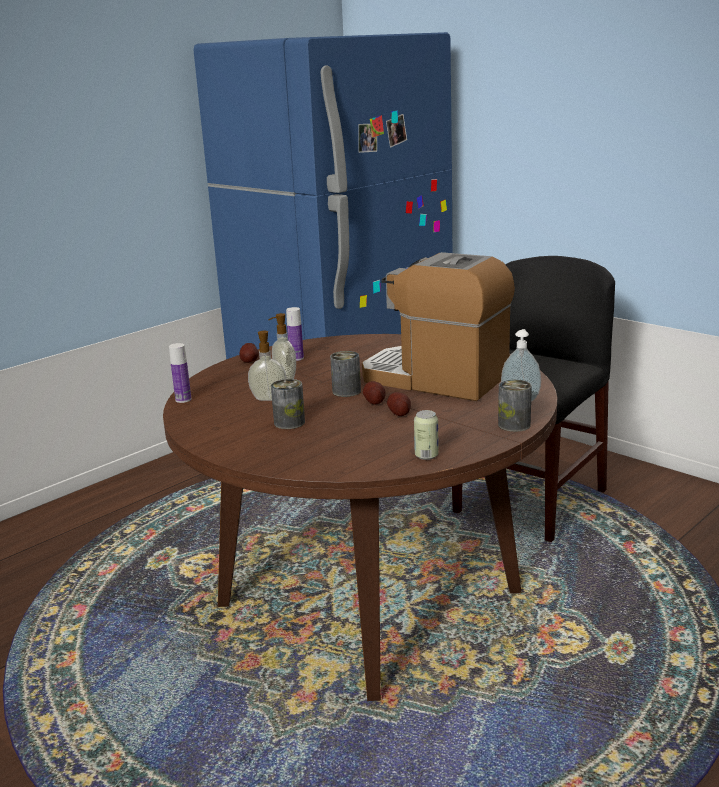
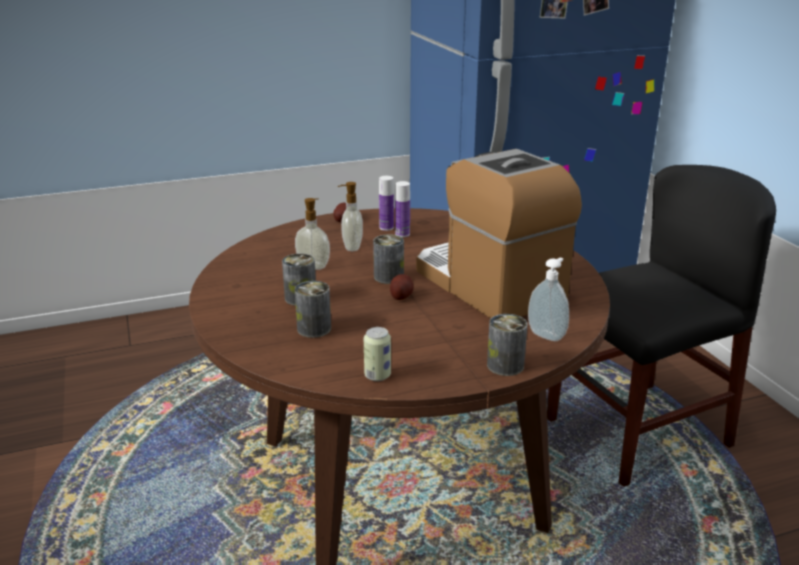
camera: 25 degrees right, 5 degrees up
(183, 399) = (245, 248): bottle -> bottle (402, 234)
(331, 440) = (314, 329): none -> can
(399, 412) = (409, 316): potato -> none

